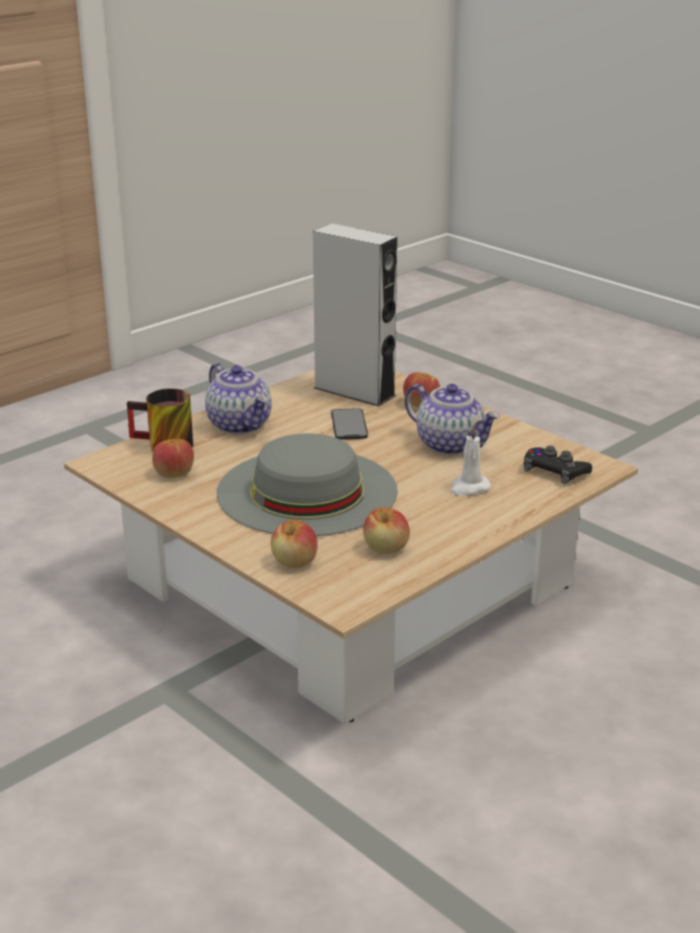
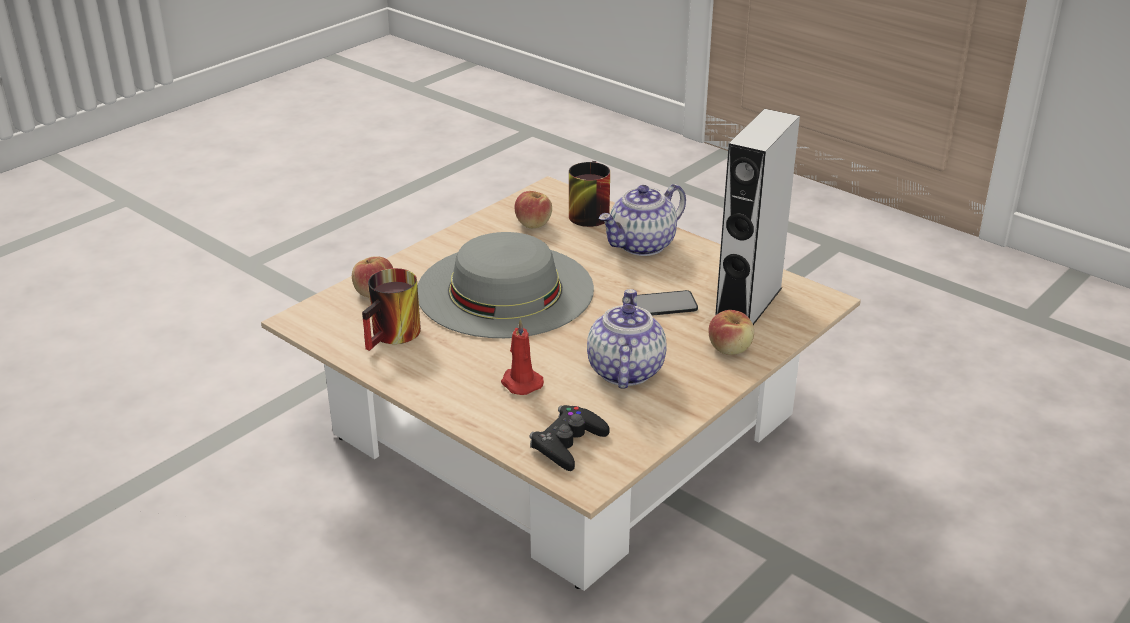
camera: 85 degrees right, 5 degrees up
(386, 548) = (395, 336): apple -> mug
(451, 445) = (624, 370): teapot -> teapot turned 150 degrees clockwise
(469, 488) = (520, 383): white candle -> red candle

